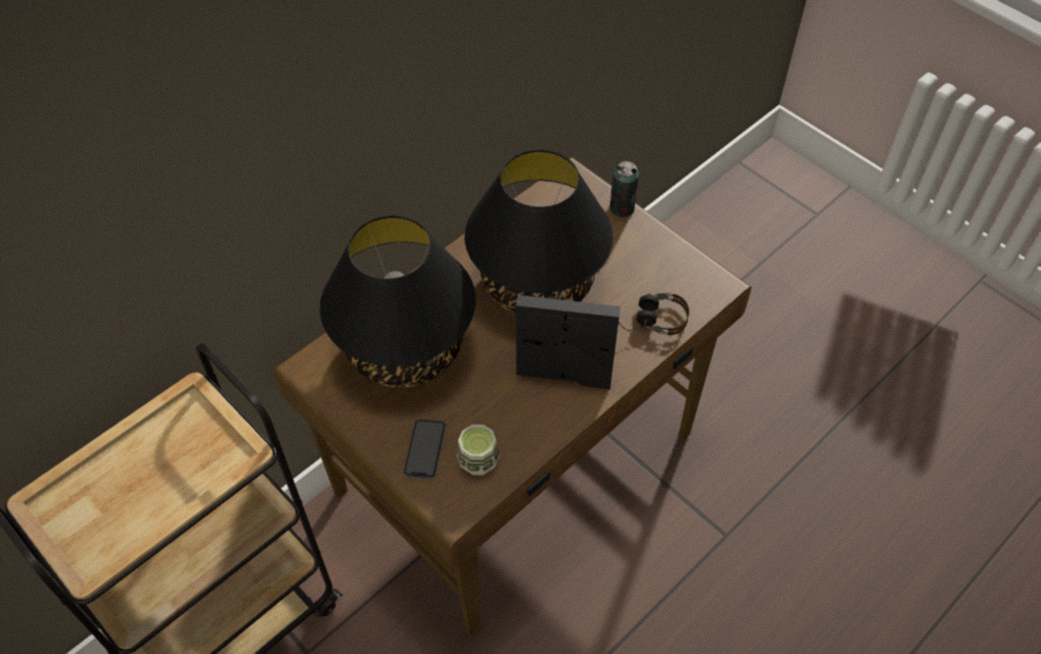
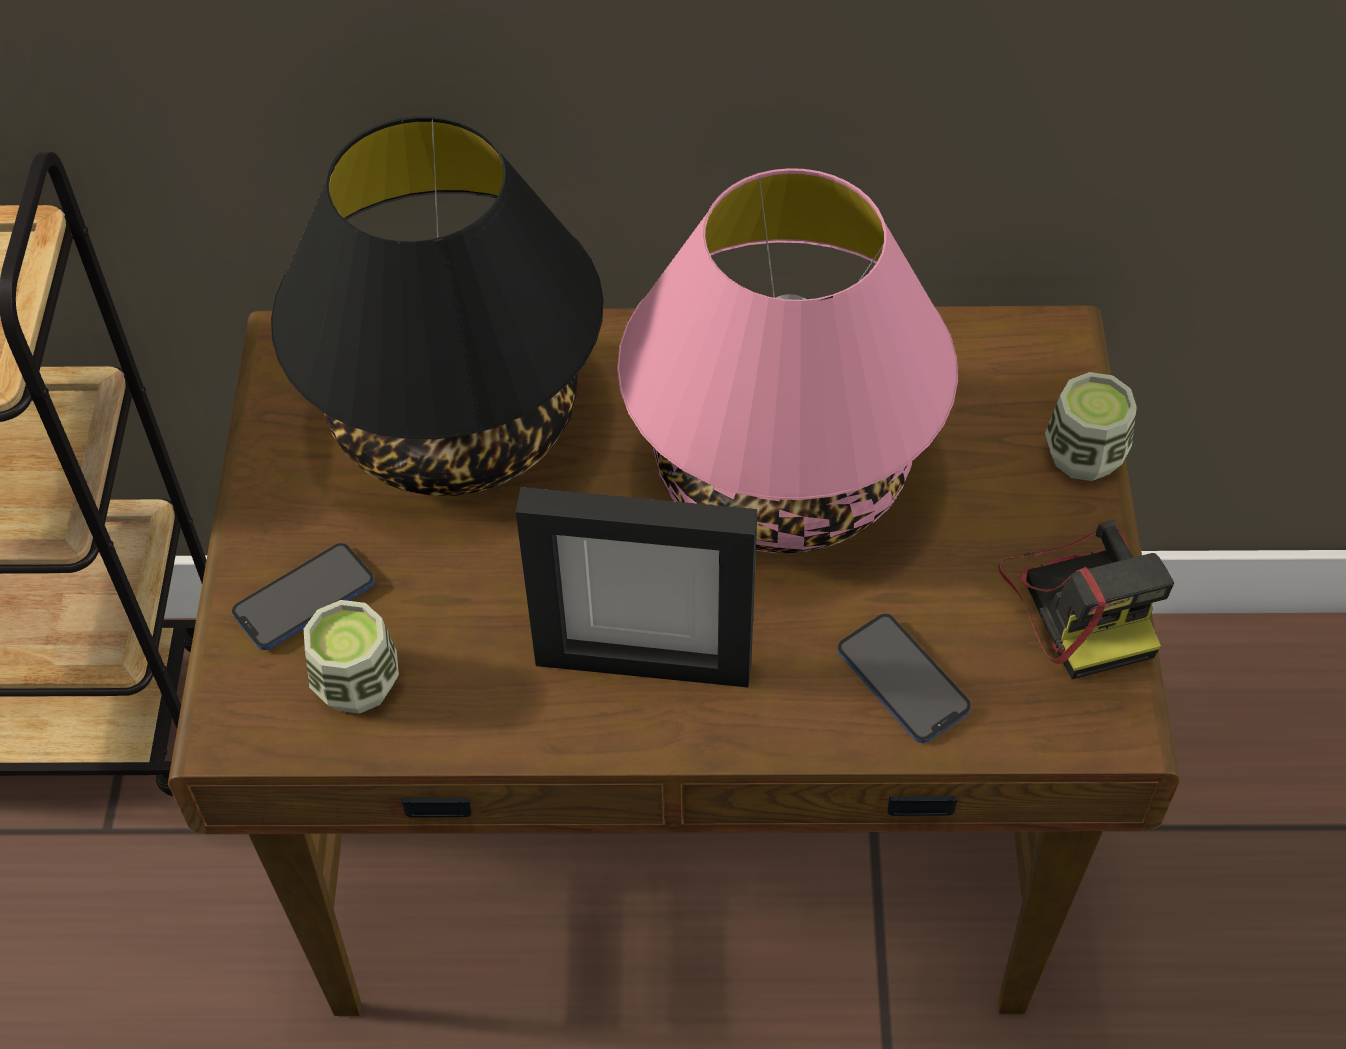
camera: 45 degrees right, 0 degrees up
(538, 284) = (781, 477): black table lamp -> pink table lamp
(563, 377) = (644, 660): picture frame -> picture frame turned 135 degrees clockwise
(621, 208) = (1084, 455): can -> cup
(647, 319) = (902, 680): headphones -> phone
(671, 255) = (1081, 602): none -> camera

